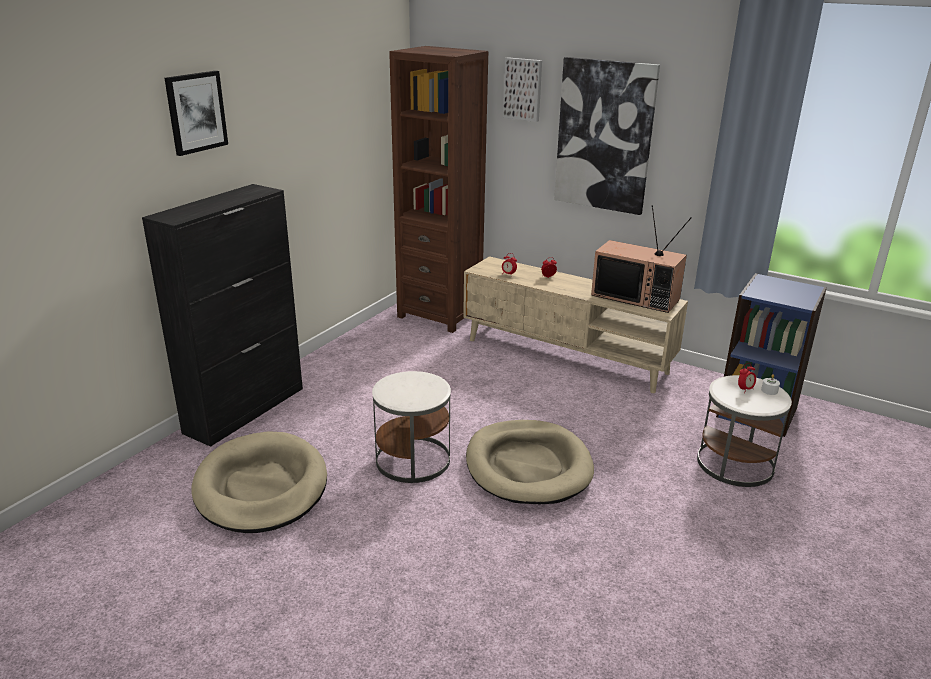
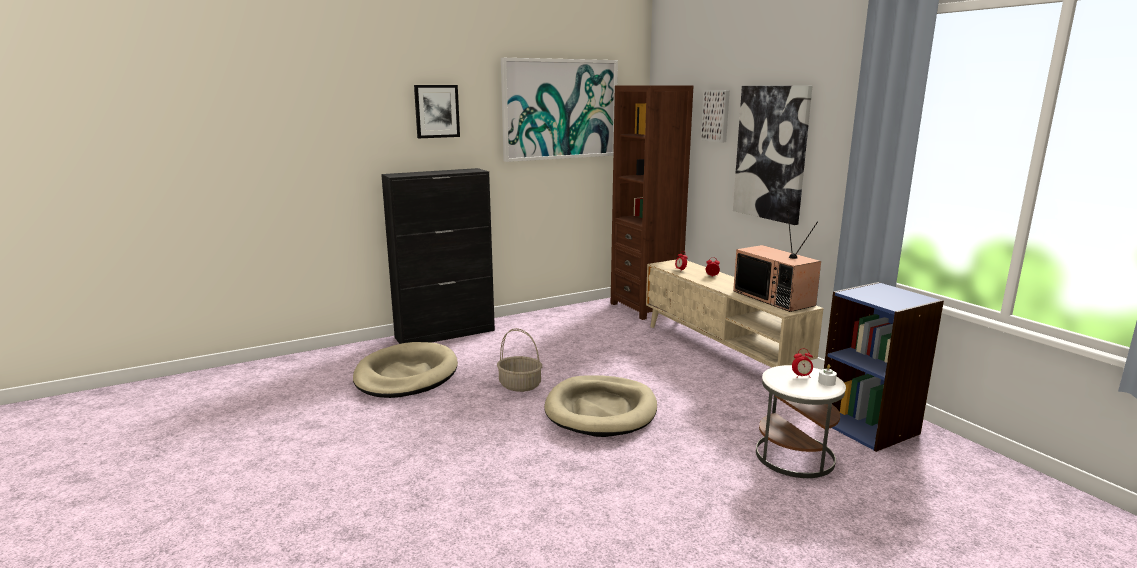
camera: 30 degrees right, 10 degrees down
(329, 87) = (560, 109): none -> picture
(413, 459) = (520, 385): white side table -> basket

